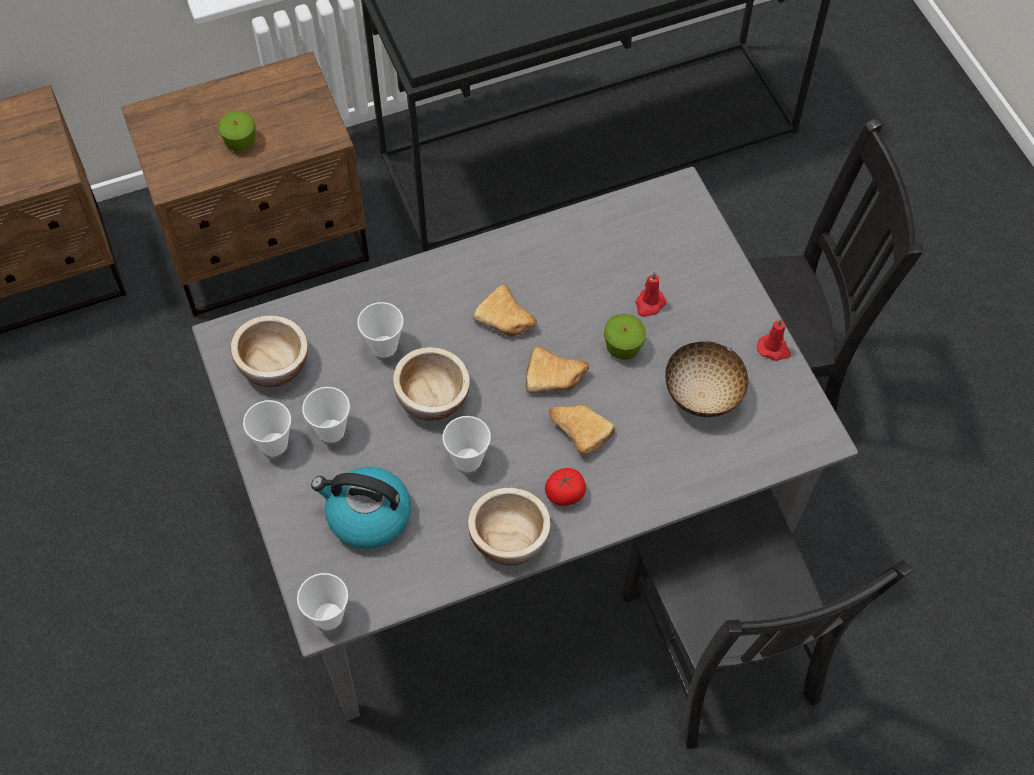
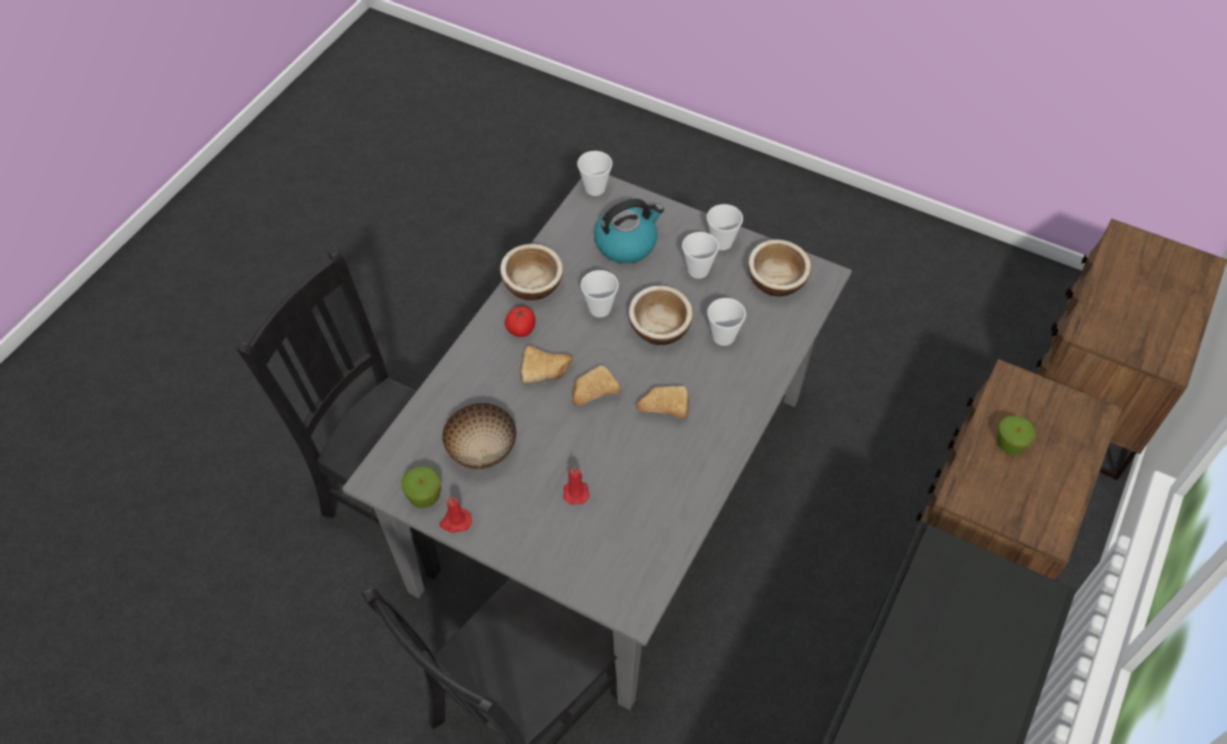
camera: 140 degrees right, 5 degrees down
(623, 347) = (566, 446): apple -> apple (424, 496)

